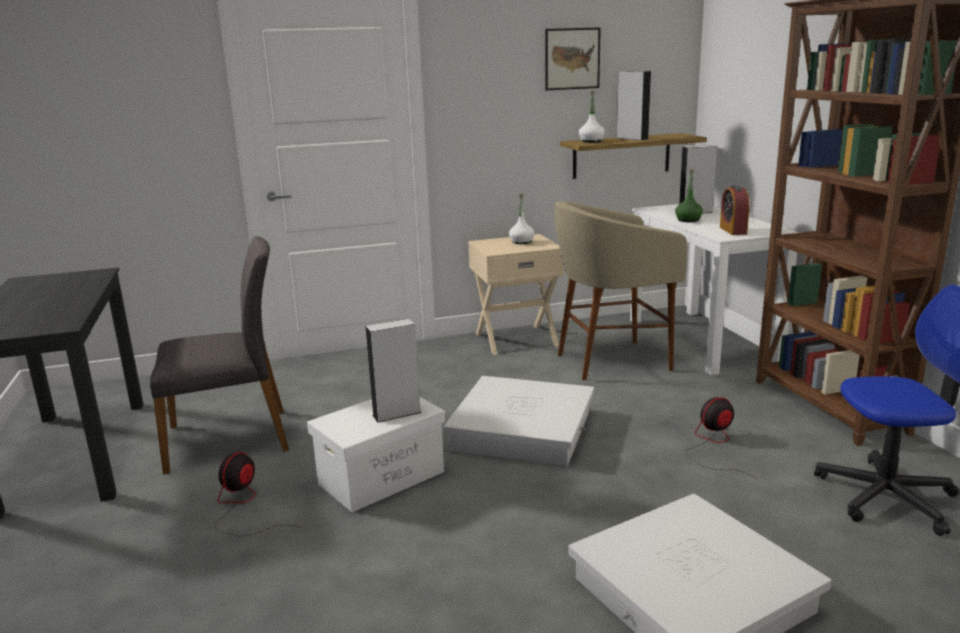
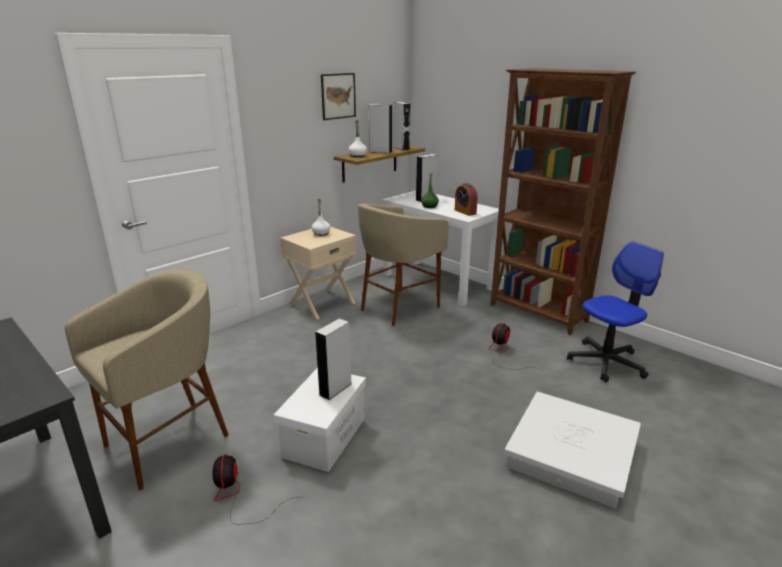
camera: 30 degrees left, 5 degrees up
(230, 438) = (169, 442): grey chair -> beige stool
(522, 429) = (387, 372): white storage box -> none
(670, 136) = (401, 148): none -> grey speaker

